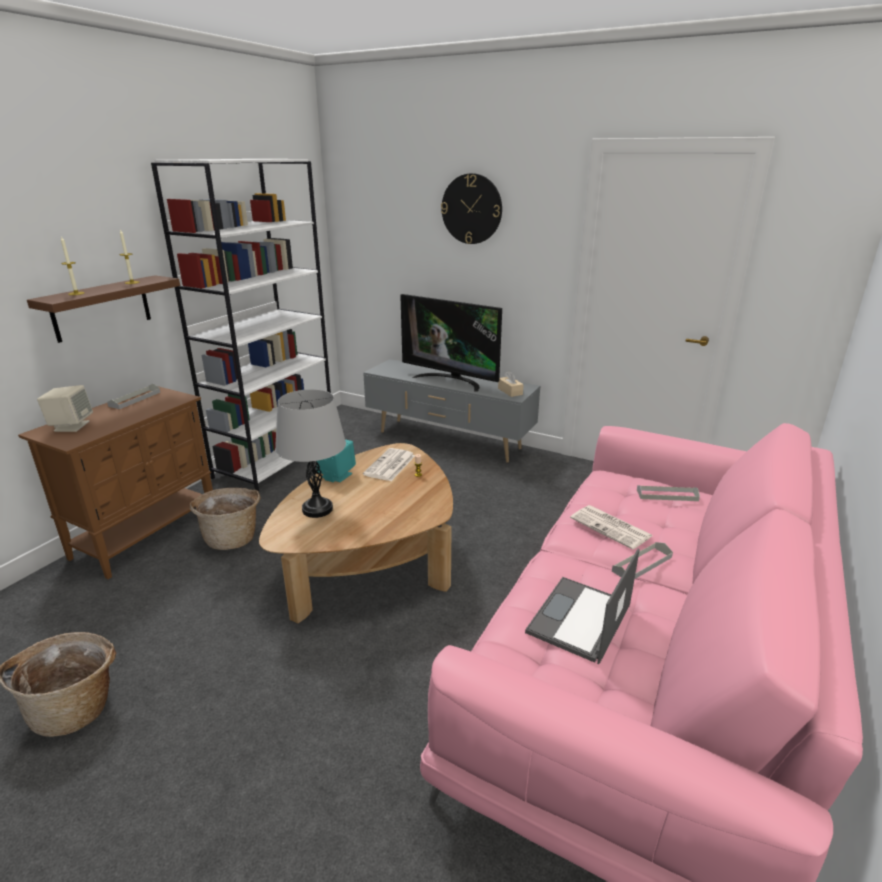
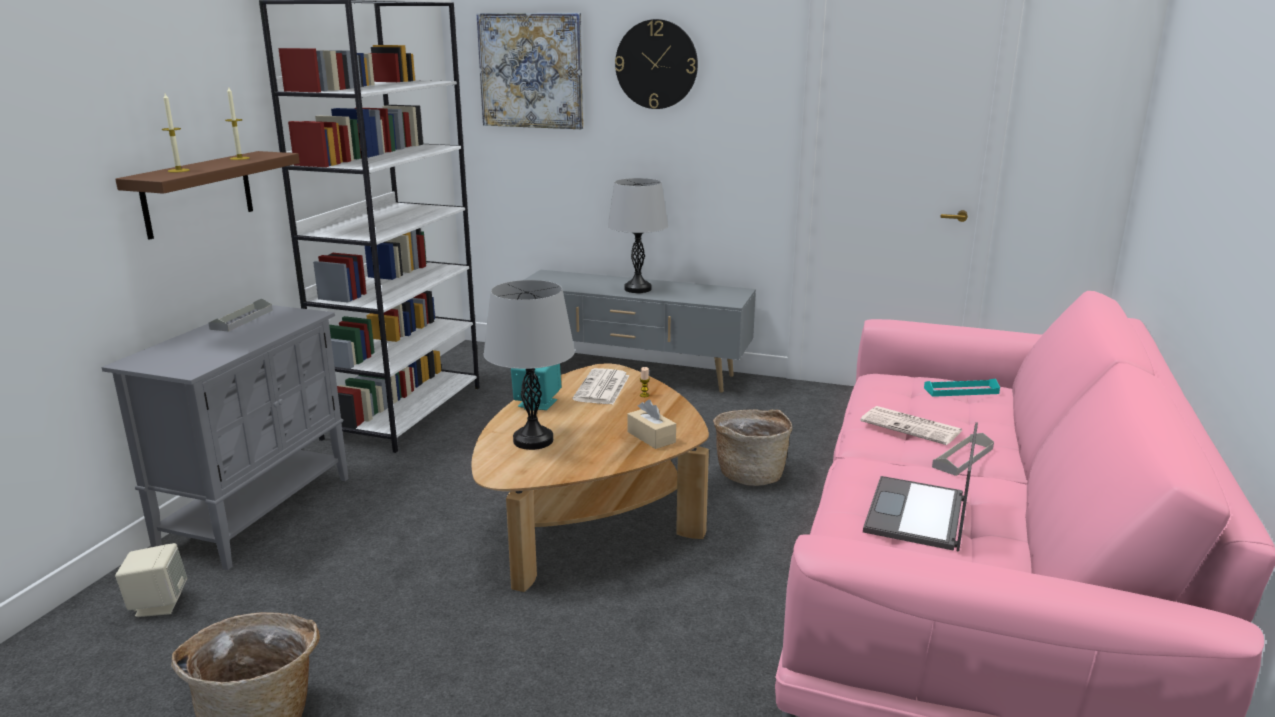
camera: 10 degrees left, 5 degrees down
(71, 426) = (174, 353): beige speaker -> beige speaker (158, 604)
(147, 533) = (258, 512): brown cabinet -> grey cabinet
(232, 538) = (386, 506): basket -> basket (750, 474)
(383, 211) = (531, 71): none -> picture
(451, 380) = (638, 289): television -> grey table lamp
(510, 391) = (721, 297): beige tissue box -> beige tissue box (651, 437)
(667, 495) = (961, 391): grey tray -> turquoise tray

